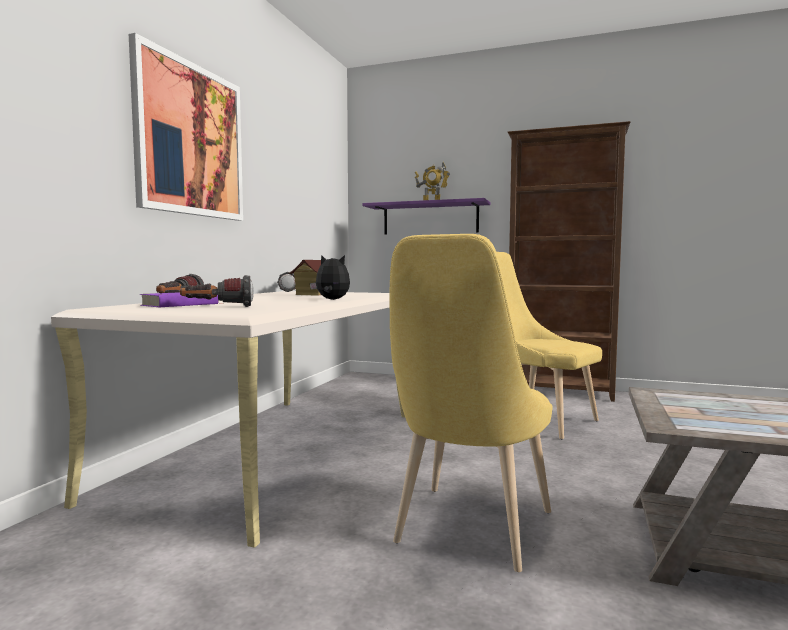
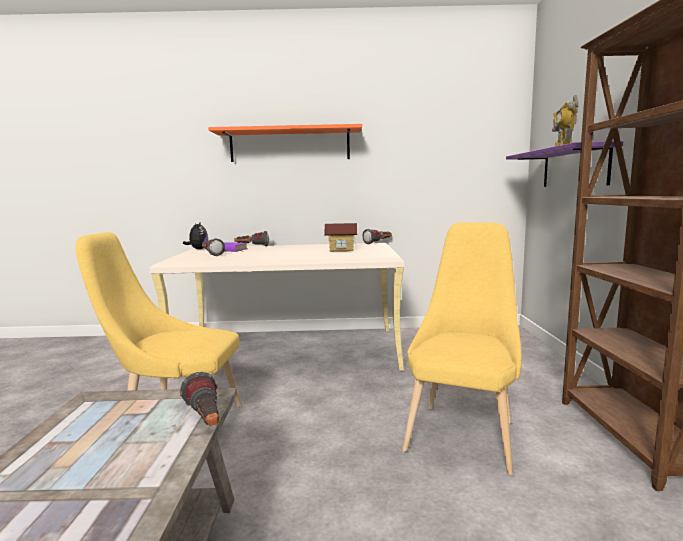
camera: 70 degrees right, 5 degrees up
(191, 140) = (290, 145): picture -> orange shelf
(331, 299) = (287, 257): plush toy -> plush toy (198, 249)
(703, 393) = (206, 420): none -> flashlight

